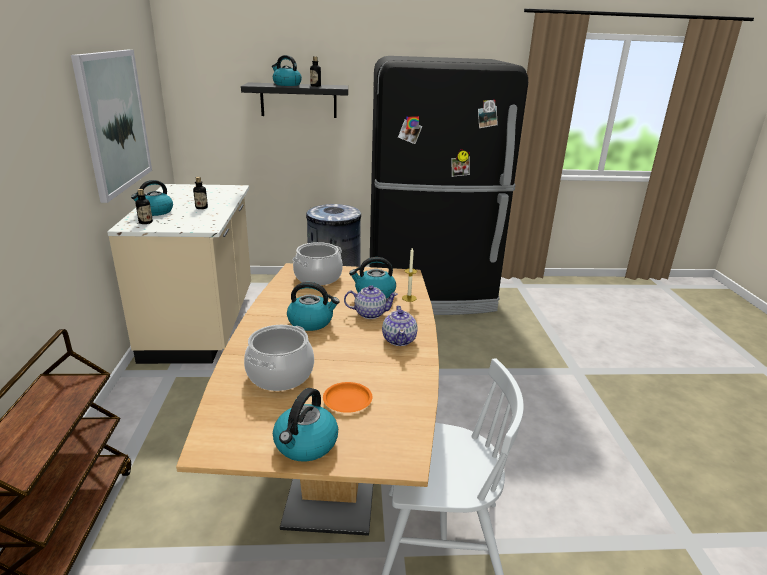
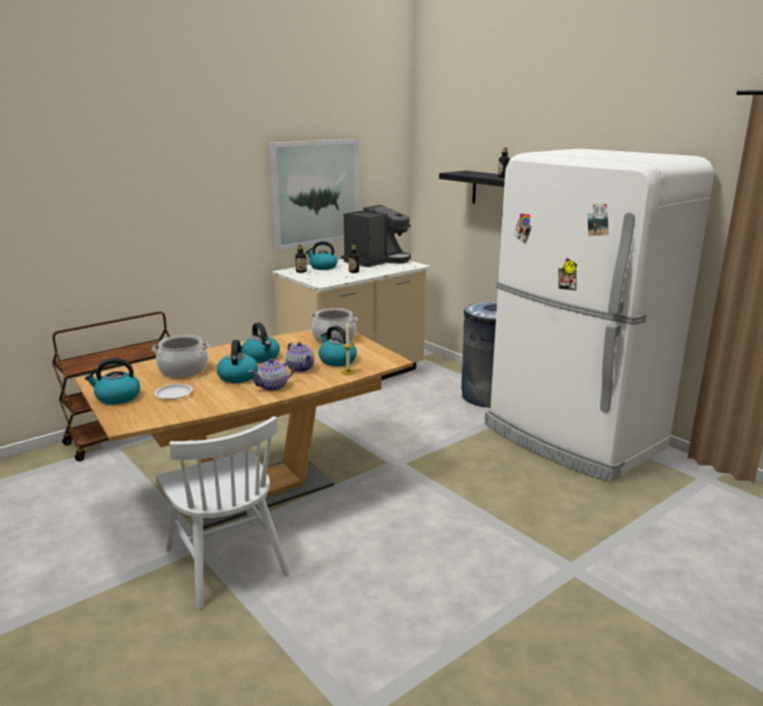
camera: 55 degrees right, 5 degrees down
(189, 192) = (377, 261): none -> coffee machine
(286, 84) = (484, 174): kettle -> kettle (237, 376)
(347, 400) = (174, 394): orange plate -> white plate
(430, 294) = (572, 438): black fridge -> white fridge

